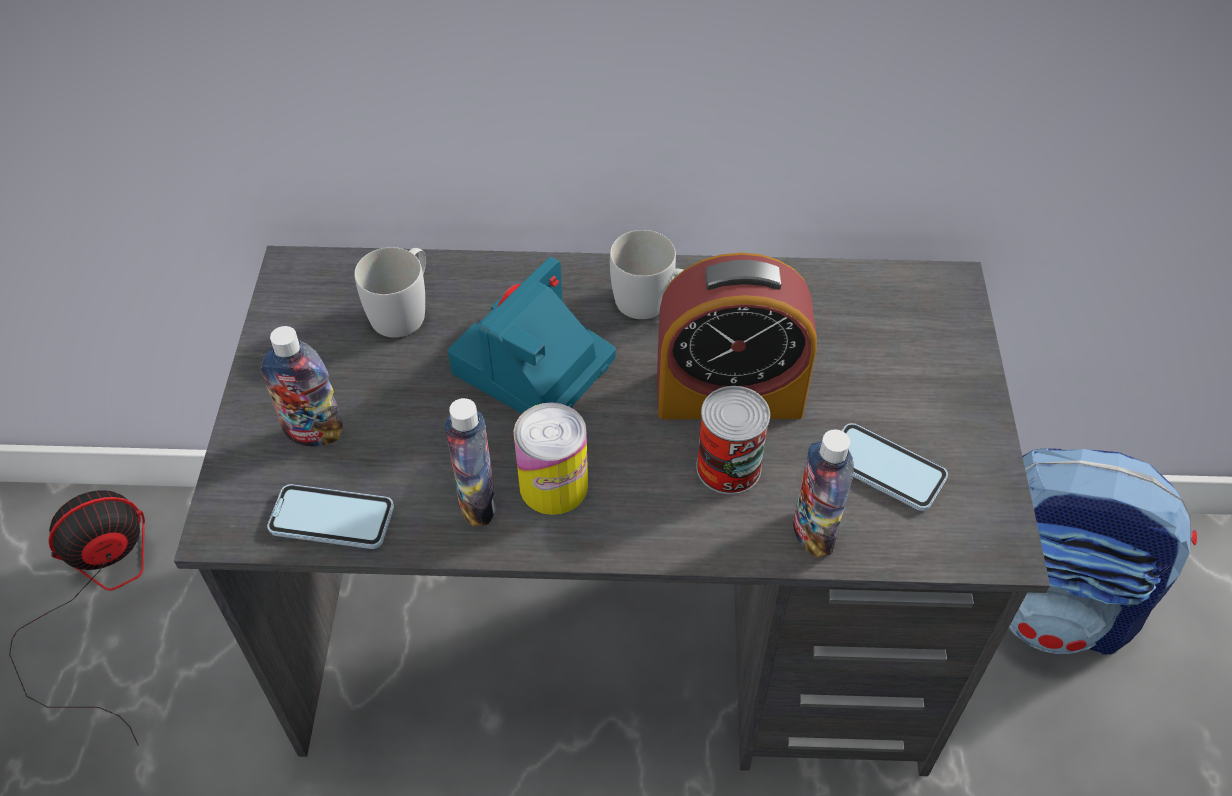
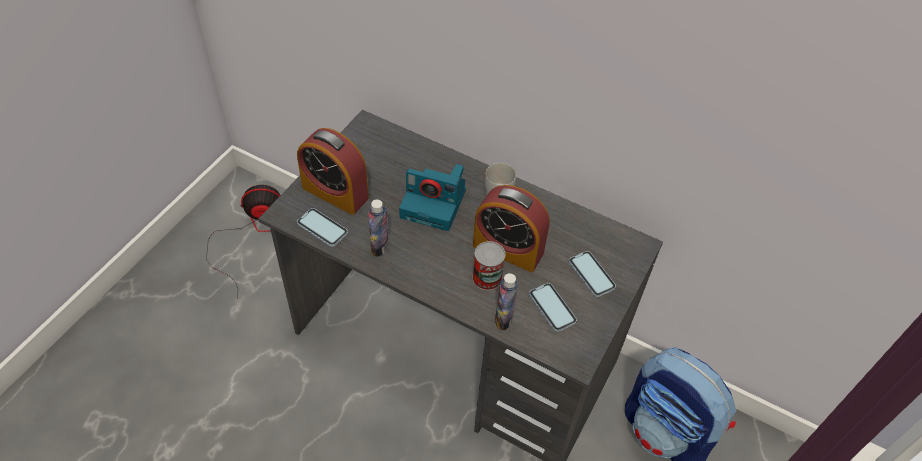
camera: 25 degrees right, 0 degrees up
(314, 433) = (335, 192): bottle -> alarm clock
(404, 309) = (399, 158): white mug -> none
(533, 368) = (435, 203): camera -> camera turned 135 degrees counterclockwise
(553, 485) = (412, 253): can -> none
(908, 374) = (591, 275): none -> phone

